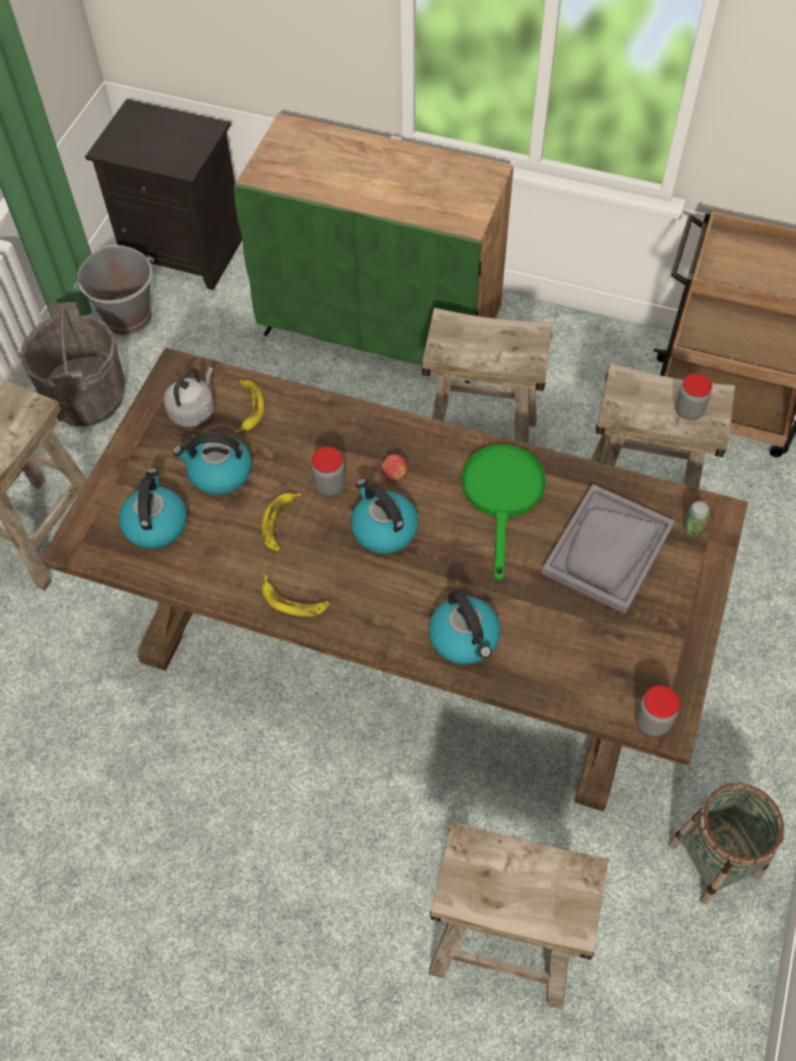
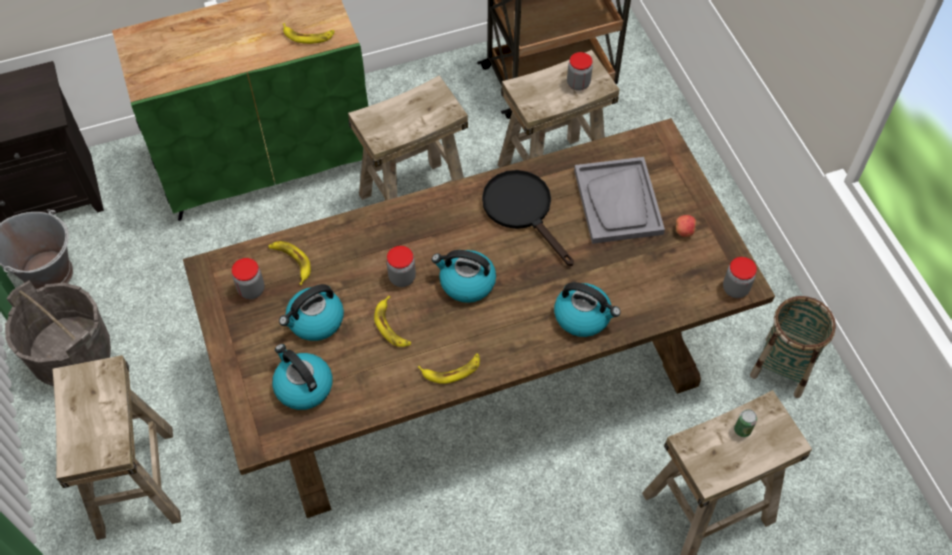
camera: 40 degrees left, 0 degrees up
(193, 410) = (251, 290): grey kettle -> jar
(395, 474) = (439, 241): apple -> apple (684, 231)
(440, 209) = (308, 36): none -> banana
(503, 496) = (523, 210): green frying pan -> black frying pan
(692, 528) = (655, 155): can -> can (742, 430)

